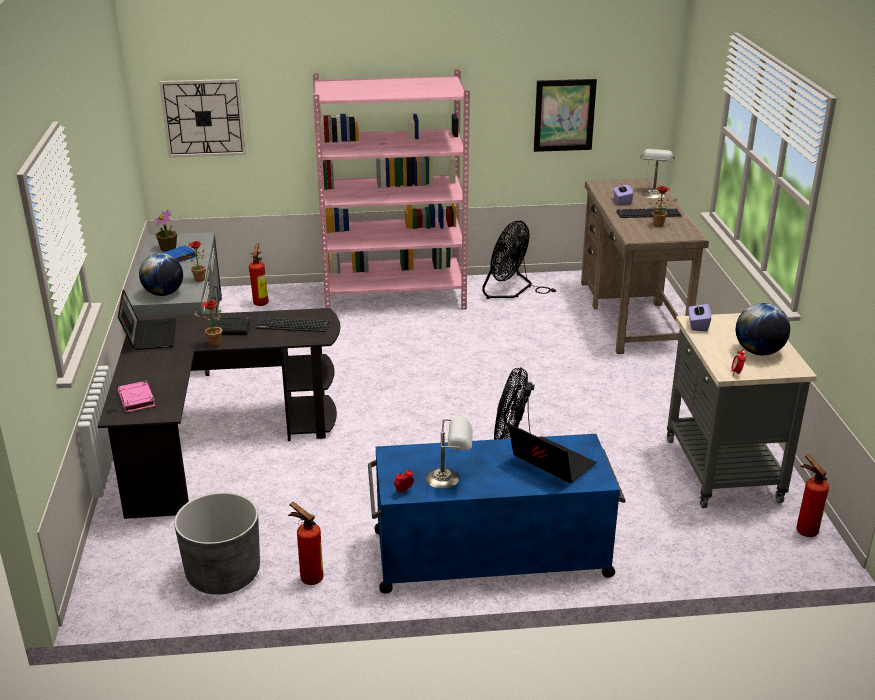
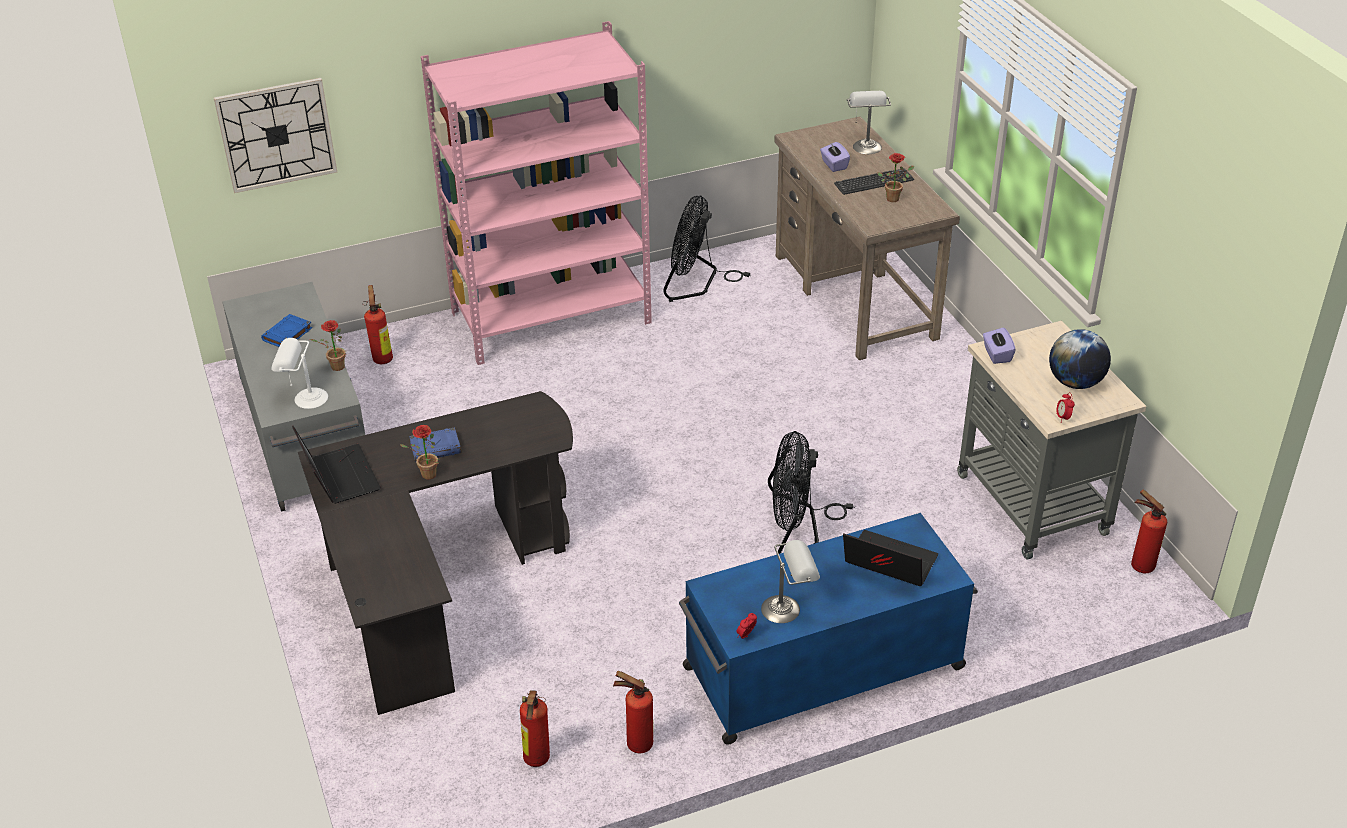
camera: 15 degrees left, 10 degrees up
(137, 400) = (382, 579): pink book -> none
(164, 293) = (303, 398): globe -> white table lamp
(168, 248) = (265, 321): potted plant -> none
(223, 574) = (536, 761): grey planter -> fire extinguisher
(230, 329) = (436, 448): black book -> blue book
(292, 325) = (510, 428): keyboard -> none
(564, 115) = (739, 54): picture -> none

